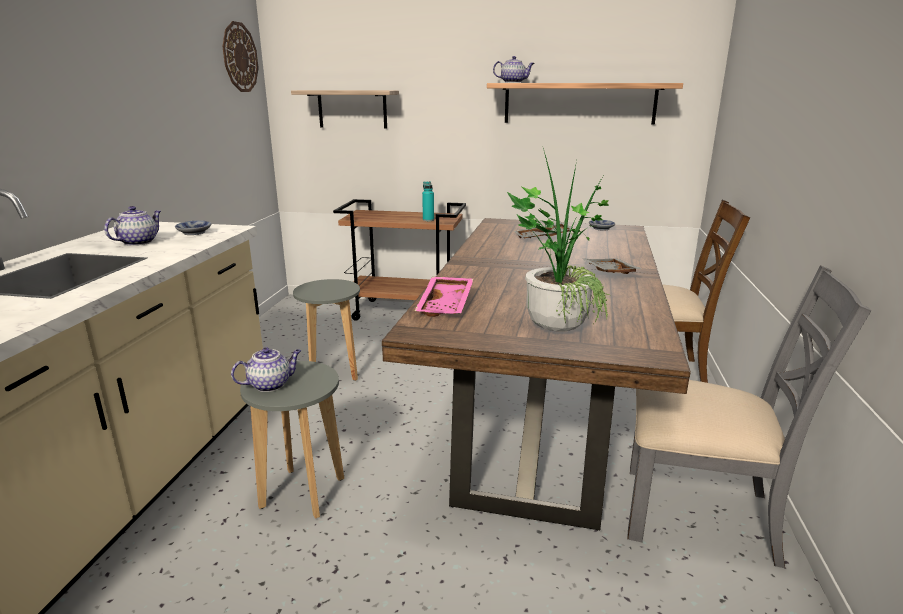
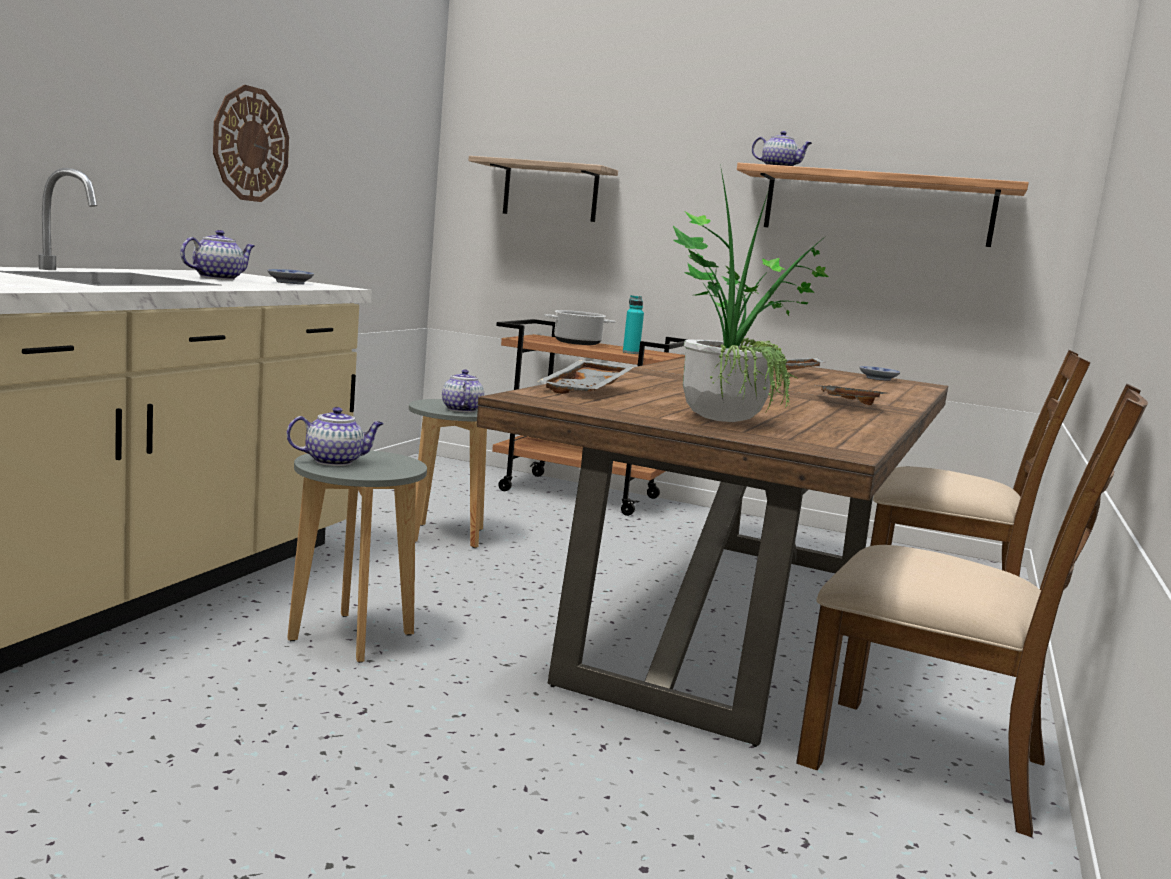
camera: 10 degrees right, 10 degrees down
(240, 57) = (409, 106): wall clock -> wall clock (250, 144)
(331, 292) = (461, 409): none -> teapot
(388, 215) = (577, 342): none -> cooking pot
(447, 305) = (588, 390): pink tray -> grey tray
(701, 514) = (928, 761): grey chair -> brown chair

